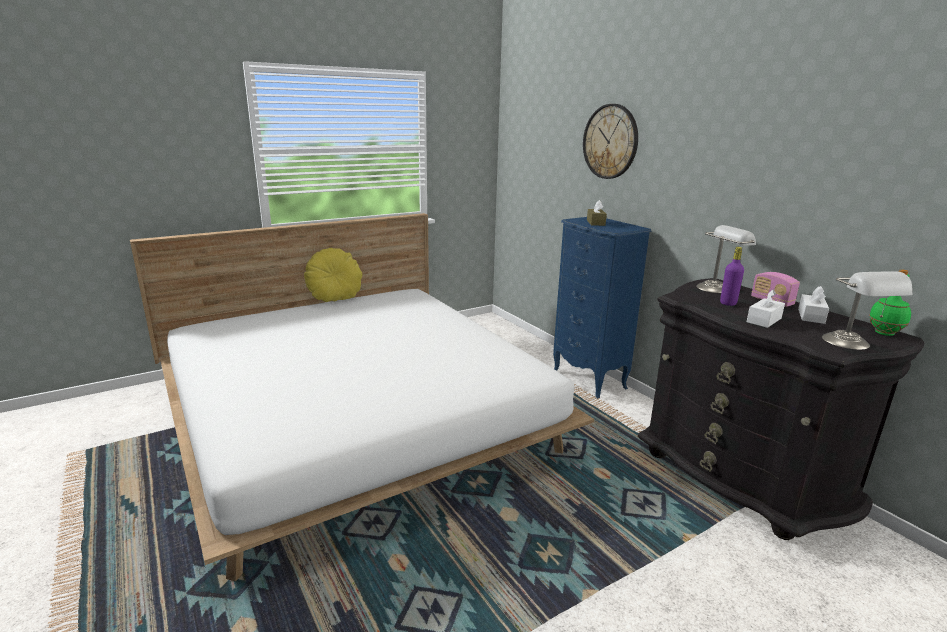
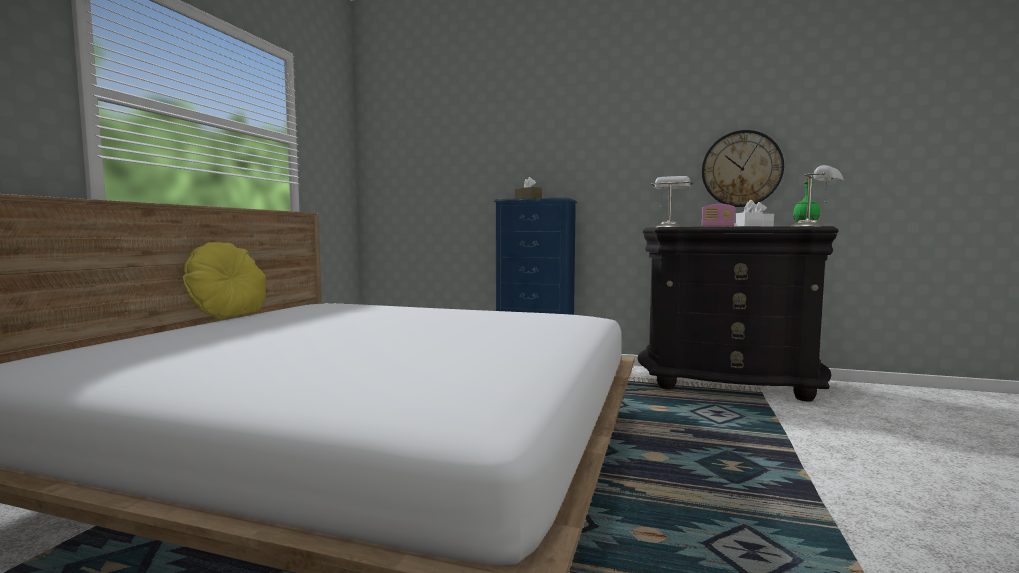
camera: 40 degrees left, 15 degrees down
(610, 141) = (515, 131): wall clock -> wall clock (741, 169)
(728, 303) = (703, 226): purple bottle -> none

